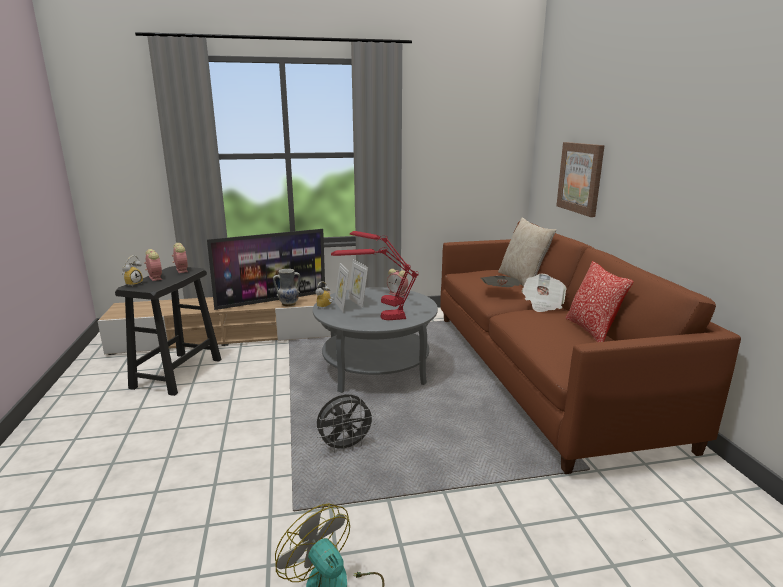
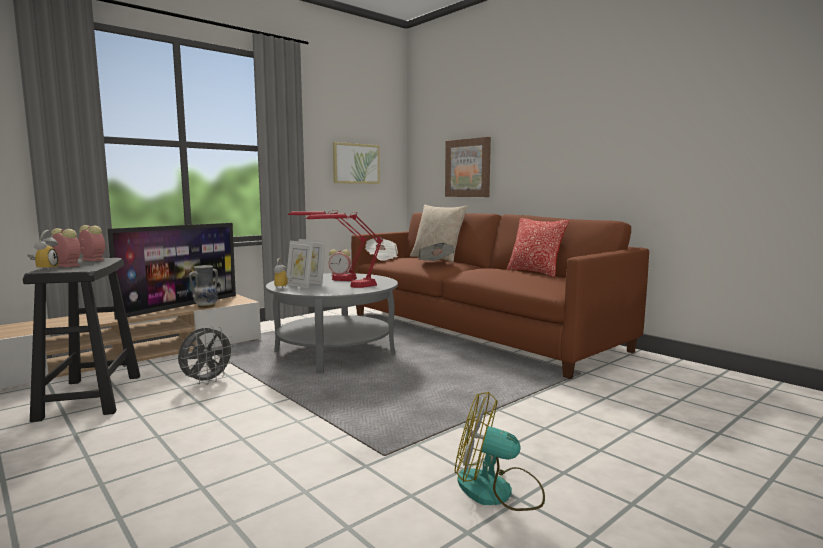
camera: 30 degrees left, 10 degrees down
(345, 447) = (376, 405): grey fan -> grey fan (207, 381)
(466, 163) = (356, 163): none -> picture
(542, 304) = (479, 265): newspaper -> newspaper (381, 258)

